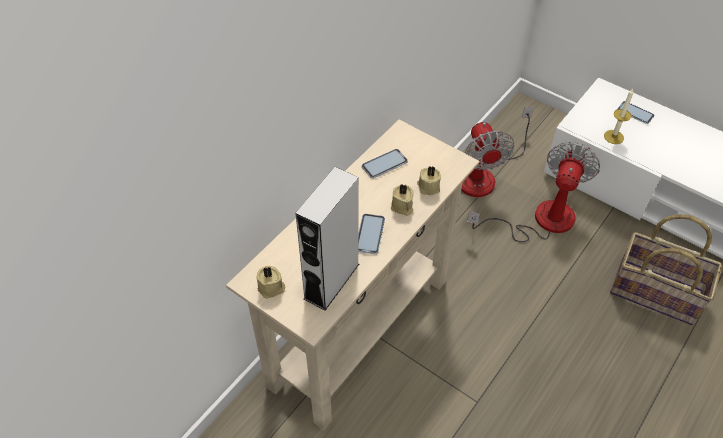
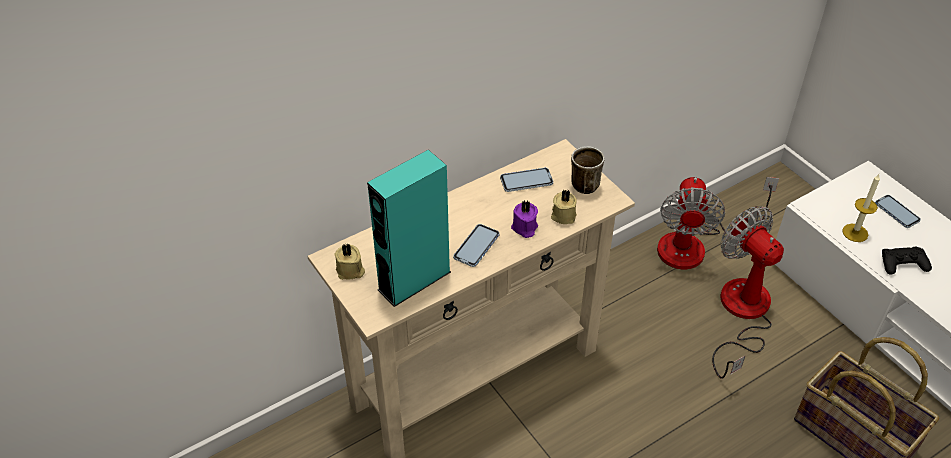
camera: 20 degrees right, 5 degrees down
(331, 281) = (414, 280): grey speaker -> turquoise speaker
(402, 207) = (524, 228): beige candle -> purple candle
(430, 154) = (582, 183): none -> mug
(540, 220) = (741, 314): fan -> fan turned 75 degrees counterclockwise
(656, 152) = (903, 264): none -> black game controller

